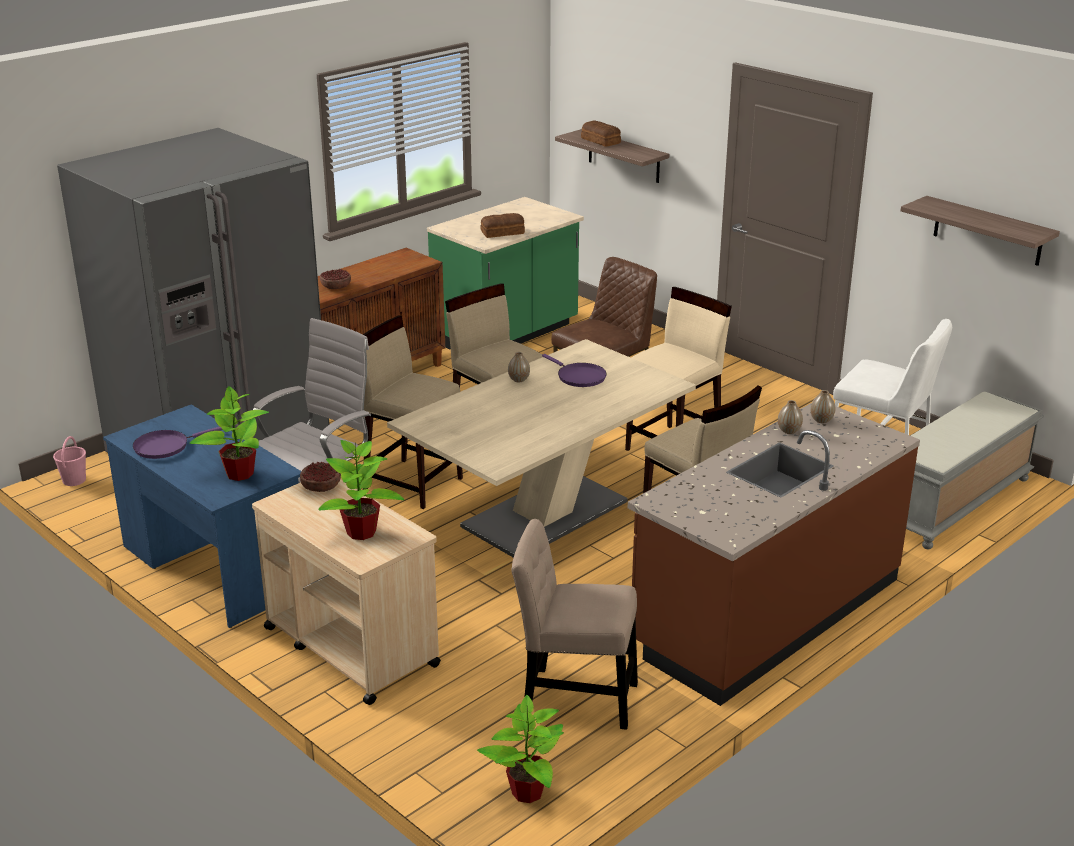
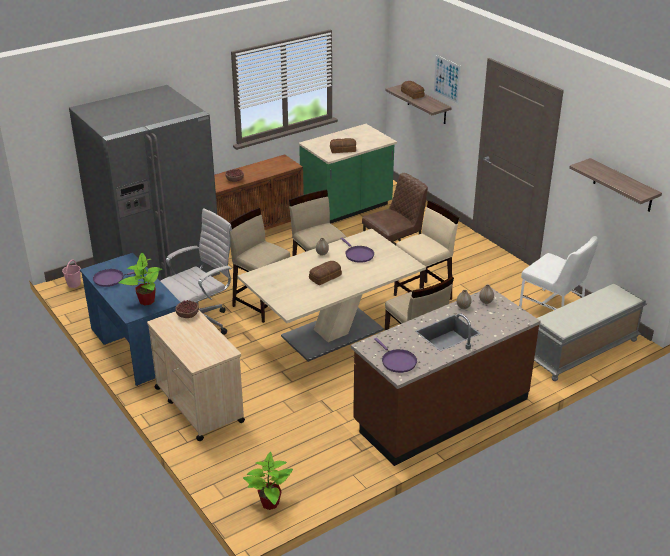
camera: 10 degrees right, 5 degrees up
(361, 533) = (200, 346): potted plant -> none
(538, 412) = (326, 277): none -> bread
(574, 698) = (313, 450): beige chair -> none
(659, 109) = (447, 79): none -> picture
(716, 519) = (397, 361): none -> purple frying pan

